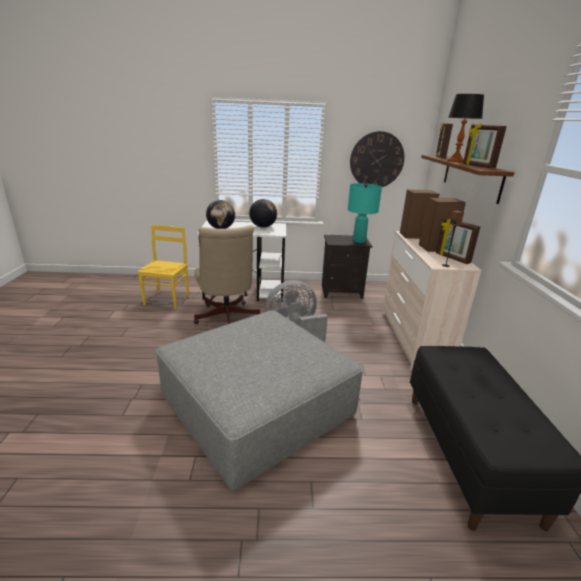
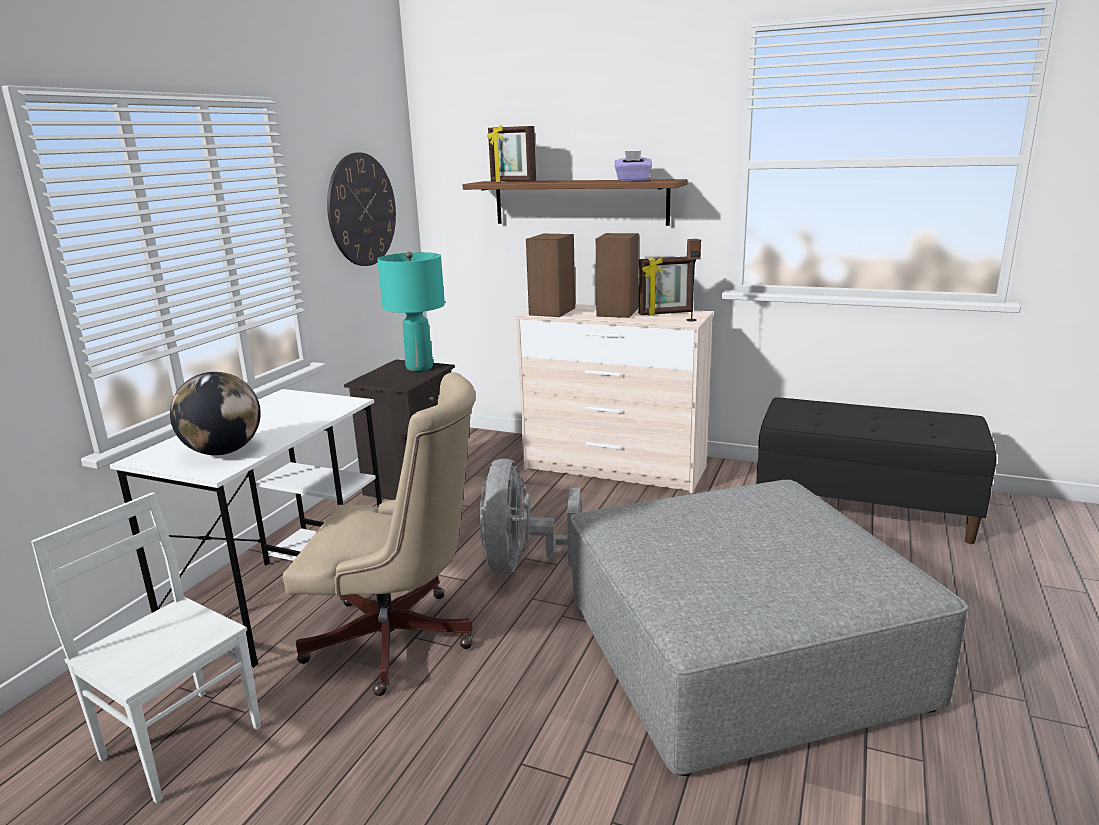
camera: 65 degrees left, 5 degrees down
(167, 300) = (182, 740): yellow chair -> white chair
(263, 227) = (278, 410): globe -> none
(455, 161) = (567, 181): table lamp -> none
(477, 166) = (633, 180): picture frame -> purple tissue box

